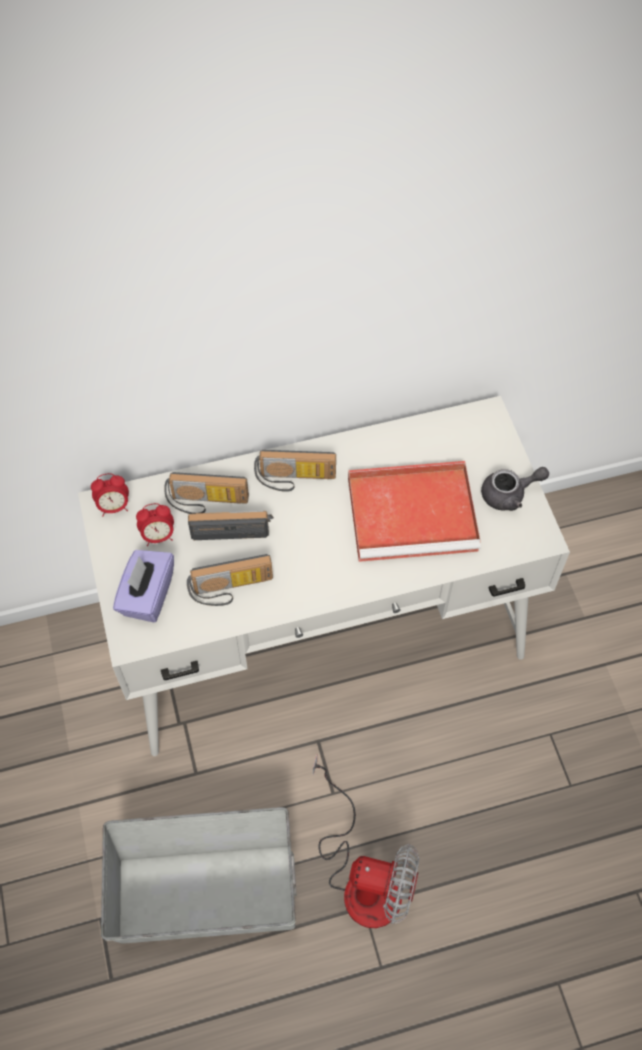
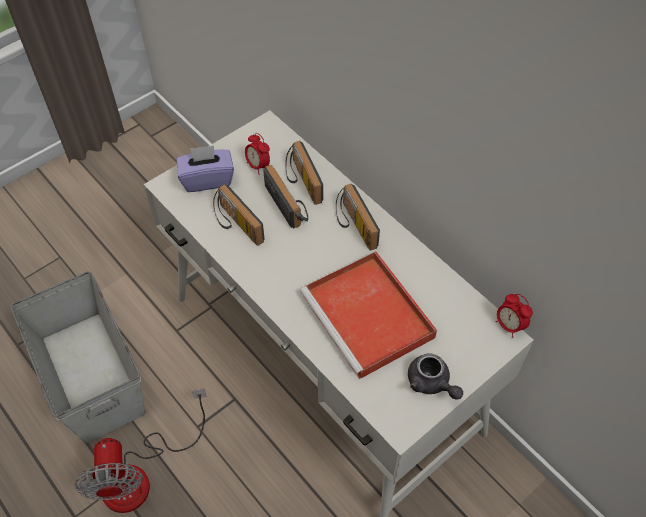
camera: 65 degrees right, 5 degrees down
(114, 507) = (268, 133): alarm clock -> alarm clock (509, 325)

